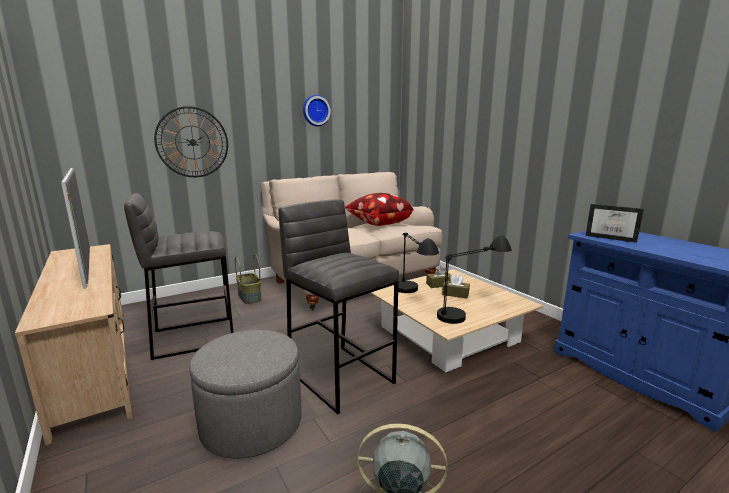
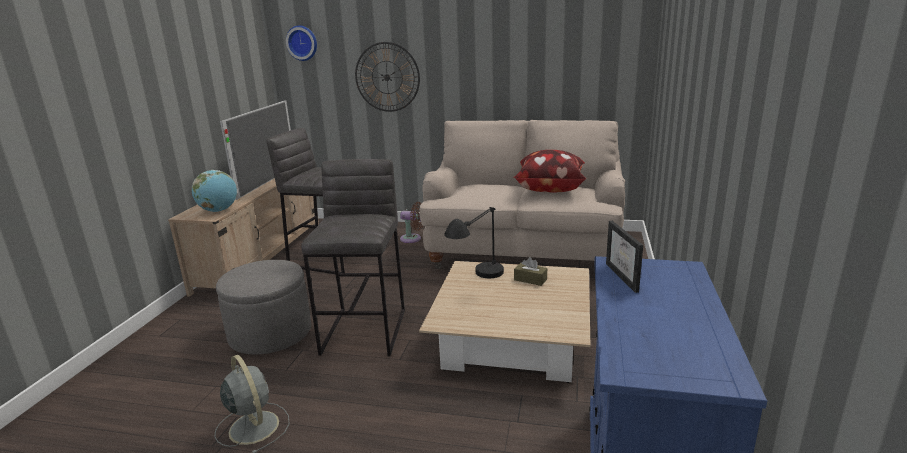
camera: 45 degrees right, 5 degrees up
(88, 303) = (219, 210): none -> globe
(249, 297) = (413, 239): basket -> brown fan
(315, 110) = (522, 38): wall clock -> wall clock (302, 43)
(455, 294) = (522, 295): brown tissue box -> none
(470, 311) = (494, 317): black table lamp -> none

